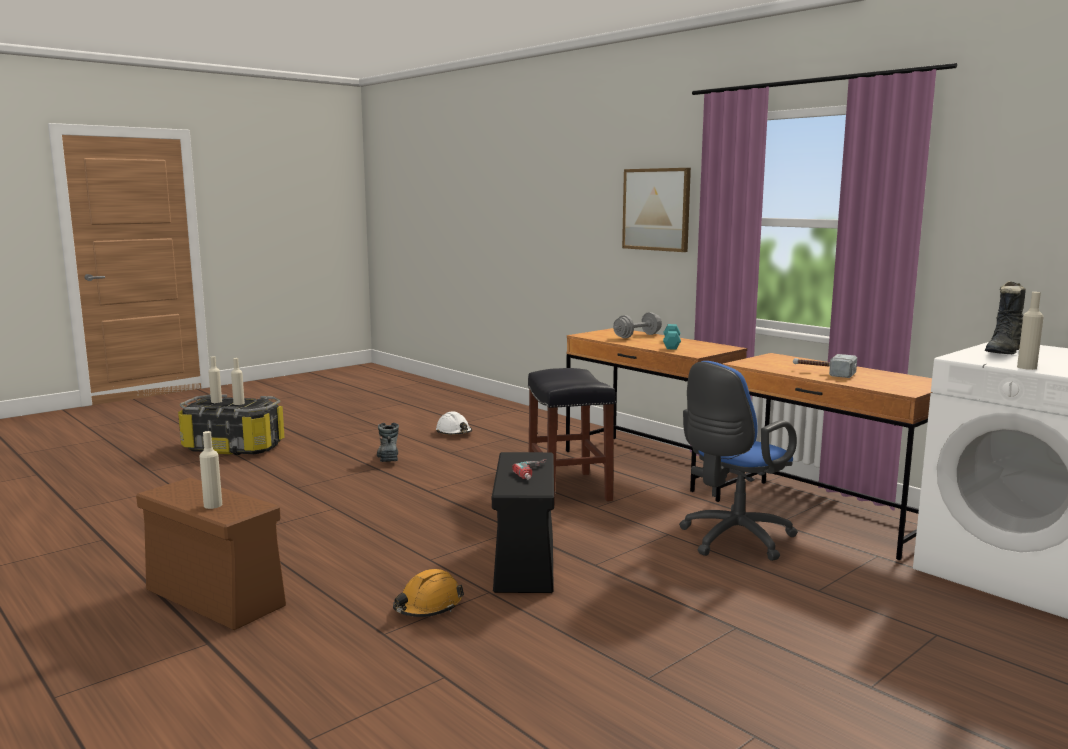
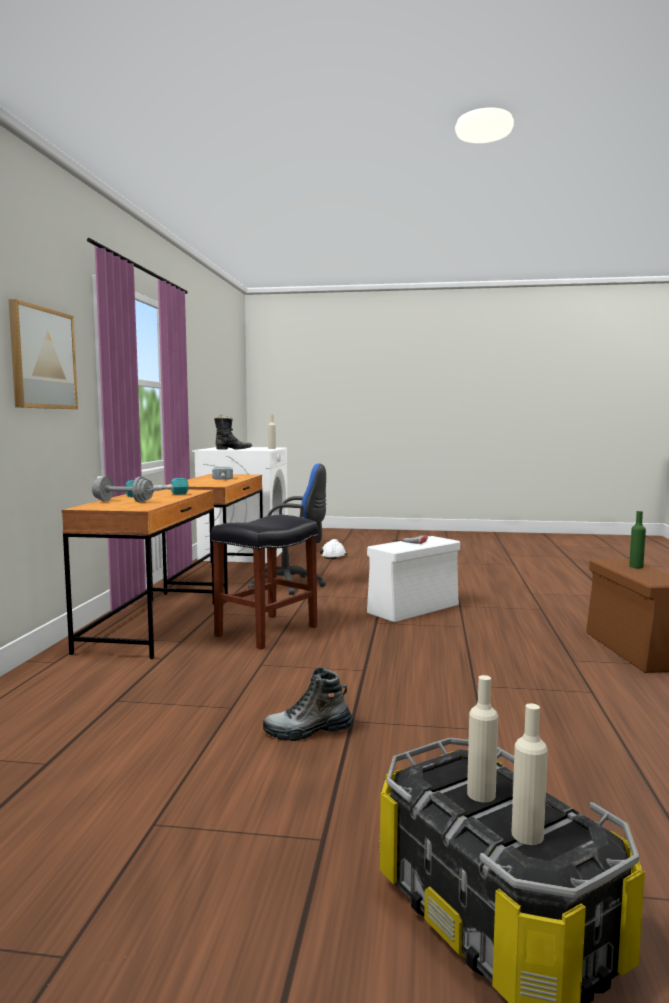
camera: 130 degrees left, 5 degrees down
(213, 505) = (636, 566): beige bottle -> green bottle
(388, 458) = (308, 731): boot -> boot turned 45 degrees clockwise
(428, 606) = (502, 610): orange hard hat -> none
(454, 433) = (129, 743): white hard hat -> white hard hat (333, 556)
(525, 564) = (414, 608): black storage box -> white storage box

